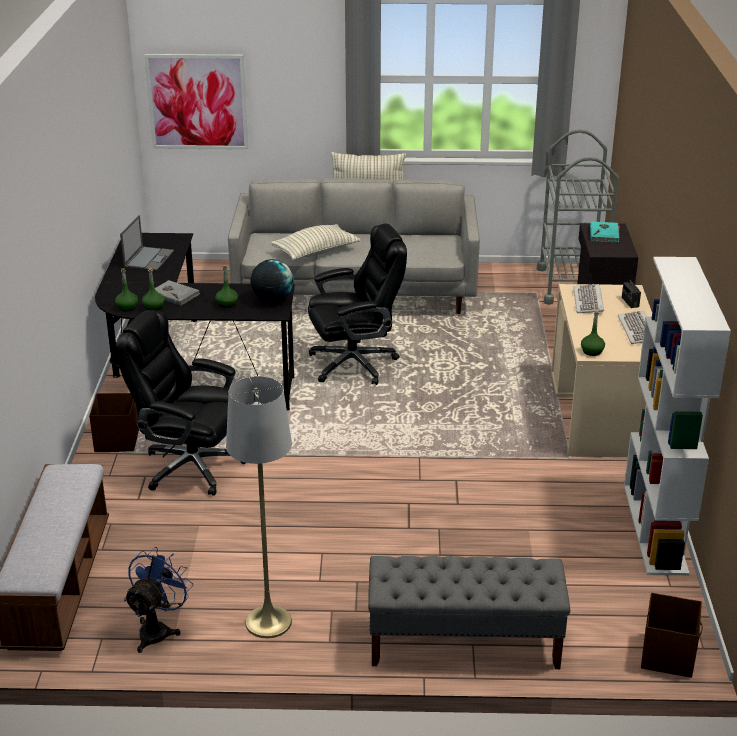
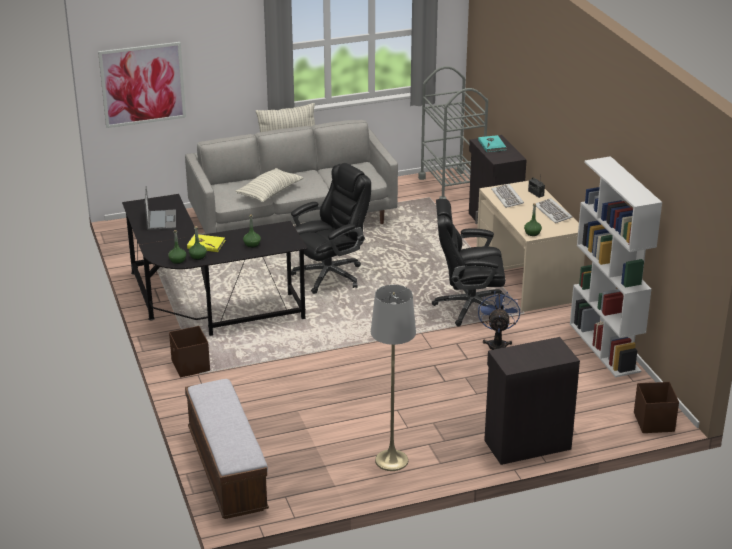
camera: 20 degrees left, 0 degrees up
(158, 630) = (320, 482): blue fan -> blue fan (497, 344)
(174, 294) = (206, 244): grey book -> yellow book
(190, 466) = (261, 372): black office chair -> black office chair (468, 307)
(272, 300) = (283, 235): globe -> none
(463, 643) = (526, 444): grey bench -> black cabinet

